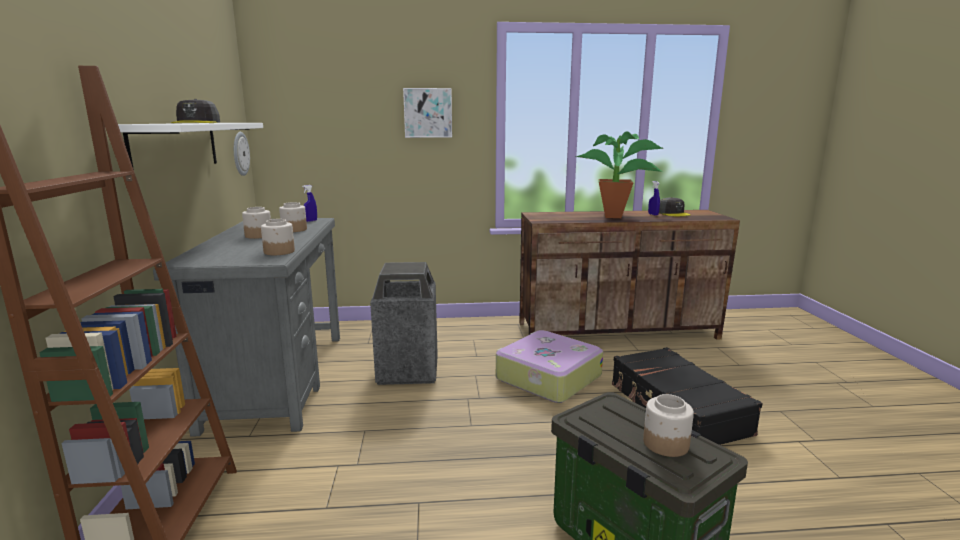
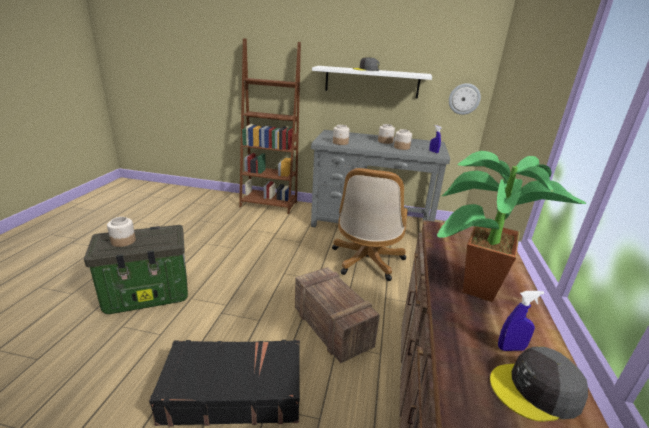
camera: 105 degrees right, 10 degrees up
(408, 371) = (366, 263): trash can -> office chair
(428, 113) = (539, 86): picture -> none
(547, 377) = (331, 326): suitcase -> crate

